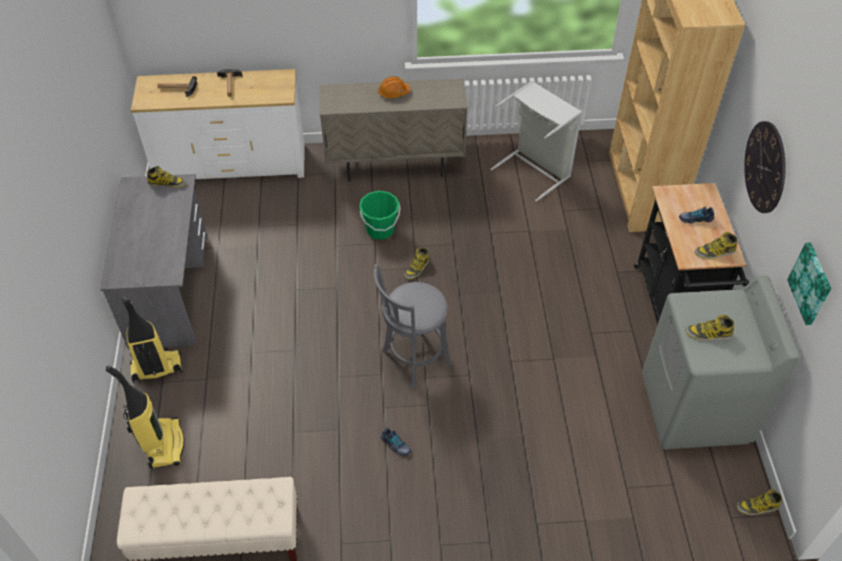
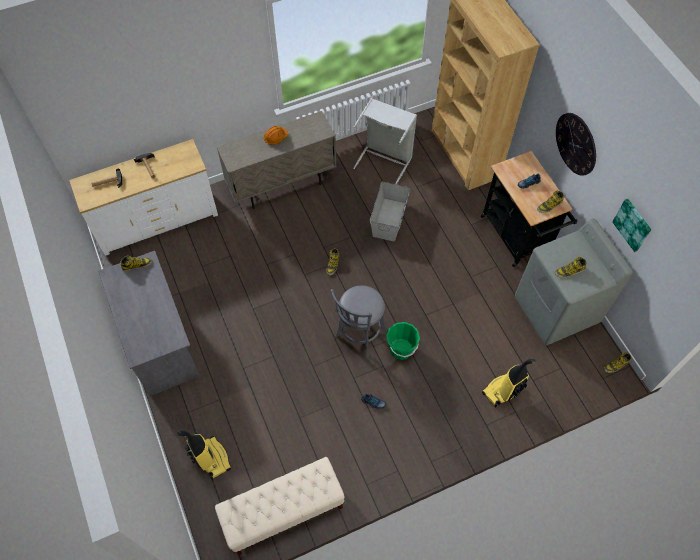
camera: 20 degrees left, 10 degrees up
(156, 369) = (179, 404): vacuum cleaner -> vacuum cleaner (502, 391)
(380, 230) = (293, 241): green bucket -> green bucket (401, 349)
(511, 237) = (389, 219): none -> grey storage box

